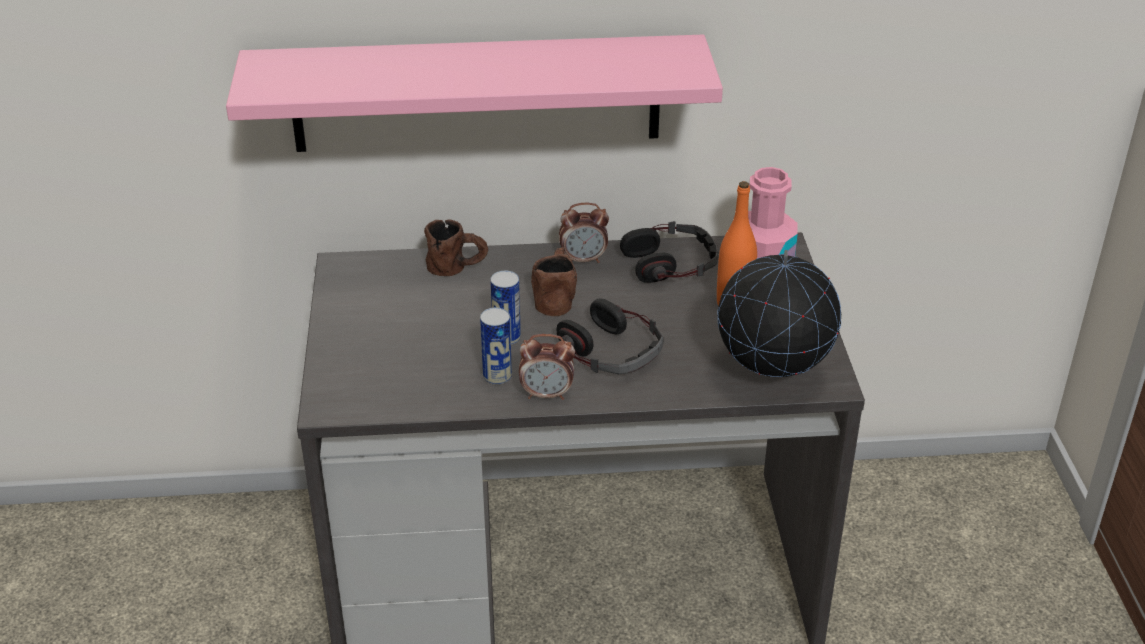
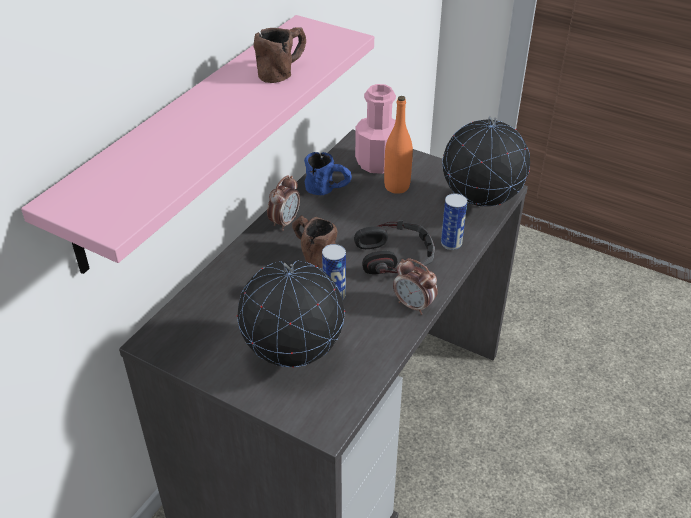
camera: 55 degrees left, 5 degrees up
(395, 351) = (294, 359): none -> globe
(458, 269) = (229, 283): brown mug -> brown mug (283, 71)
(497, 376) = (373, 320): can -> can (451, 243)
(547, 394) = (414, 305): alarm clock -> alarm clock turned 90 degrees clockwise
(670, 263) = (328, 189): headphones -> blue mug

